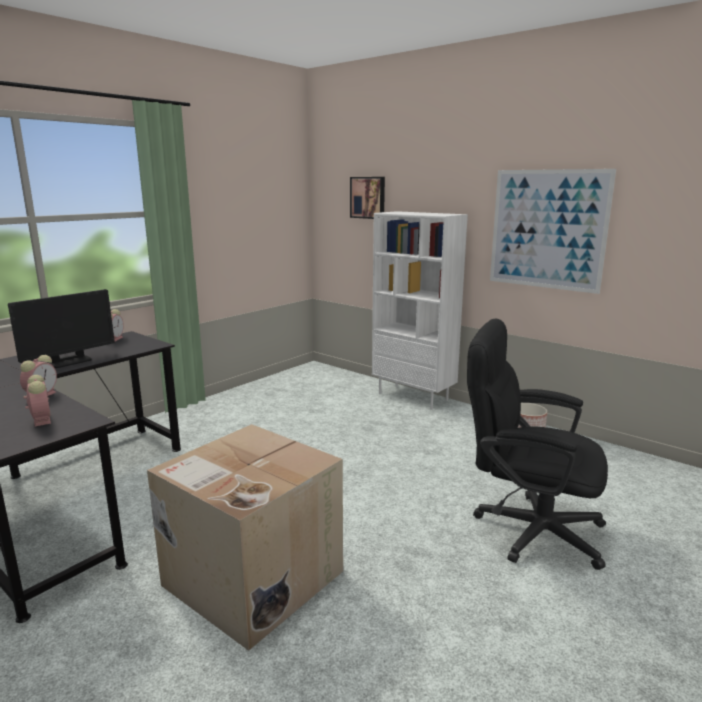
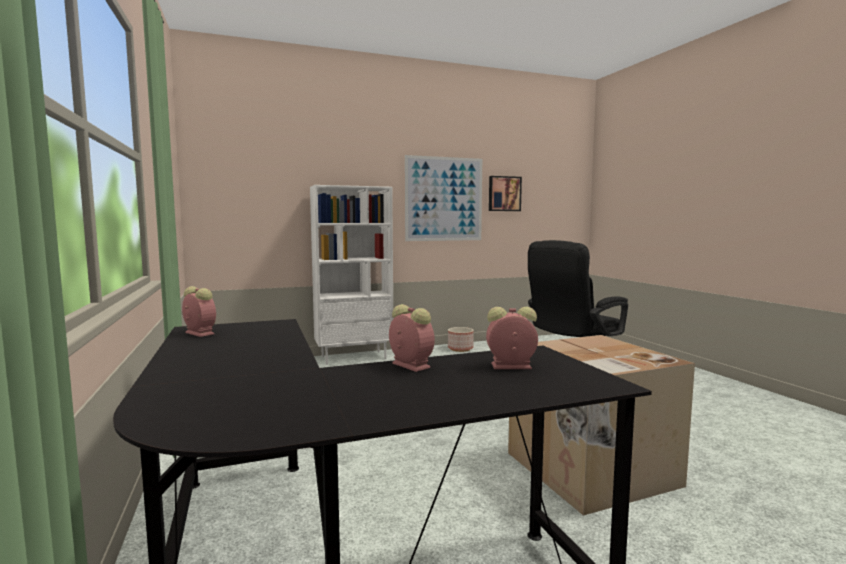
camera: 60 degrees left, 10 degrees down
(69, 361) = (266, 352): monitor -> none
(368, 197) = (271, 174): picture -> picture (504, 193)

